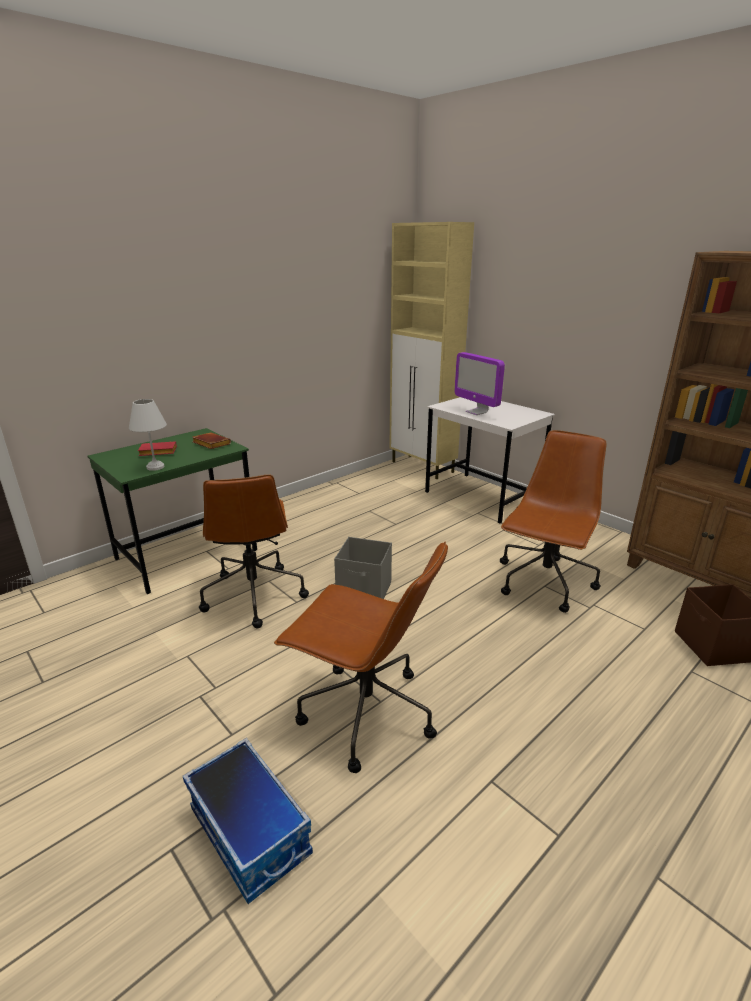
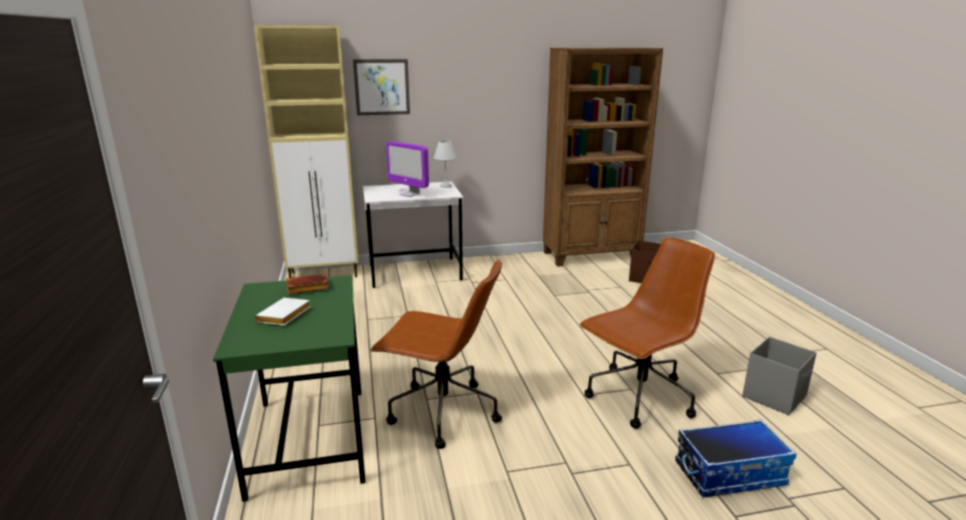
camera: 60 degrees left, 5 degrees down
(155, 467) = (333, 321): white table lamp -> white table lamp (445, 186)
(157, 452) = (284, 316): red book -> white book
(364, 591) = (495, 358): grey storage box -> grey storage box (775, 396)
(476, 412) = (409, 194): monitor -> monitor turned 45 degrees clockwise
(504, 291) = (382, 87): none -> picture
(544, 583) = (551, 294): brown office chair -> none

